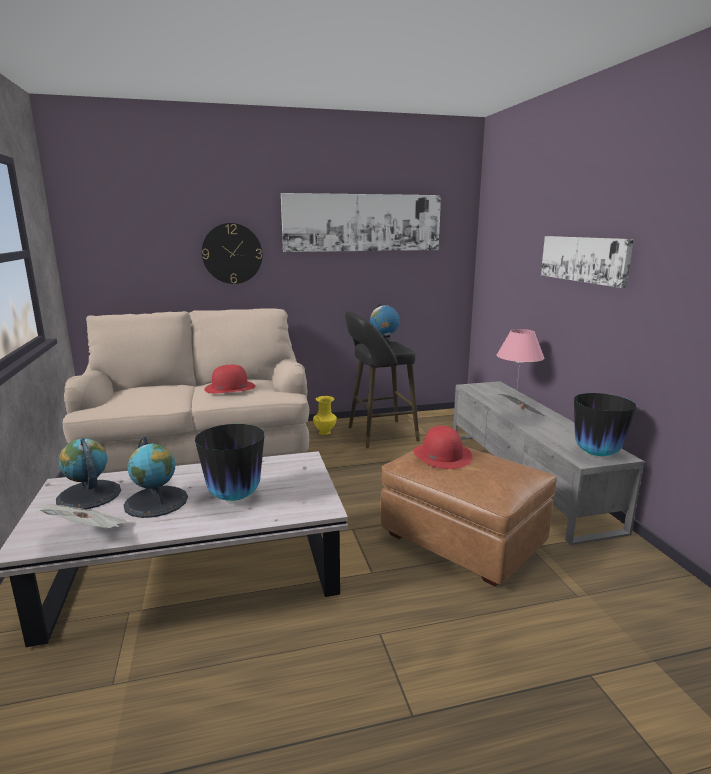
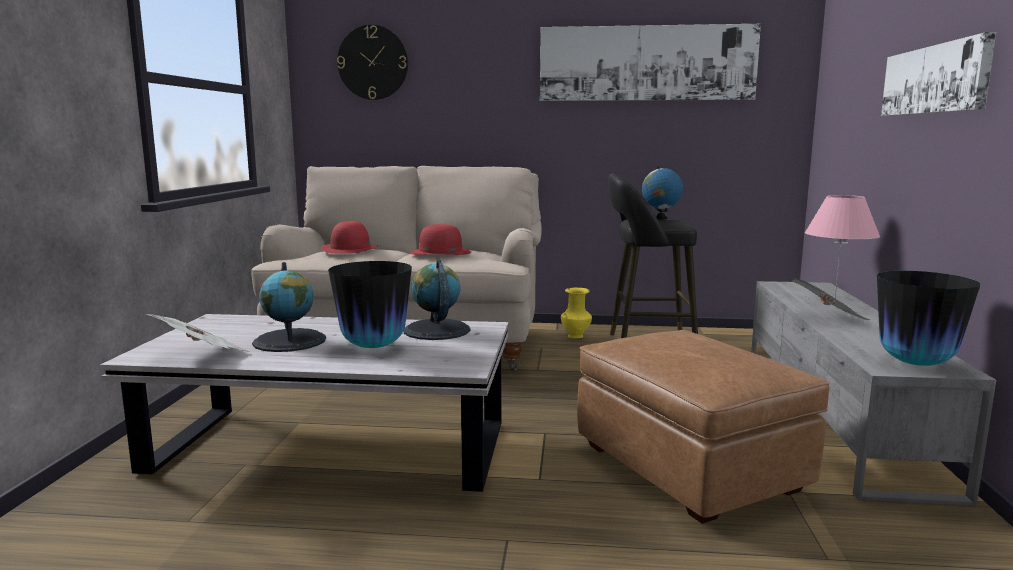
camera: 20 degrees right, 5 degrees down
(88, 495) = (231, 329): globe -> globe (436, 330)
(232, 253) = (478, 102): wall clock -> wall clock (373, 62)
(442, 455) = (664, 339): red hat -> red hat (350, 248)

